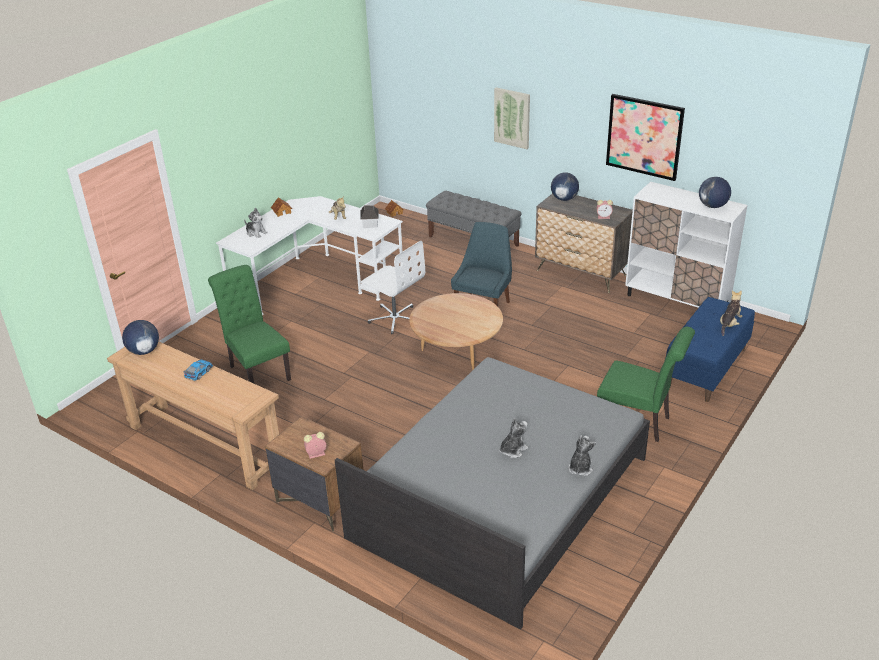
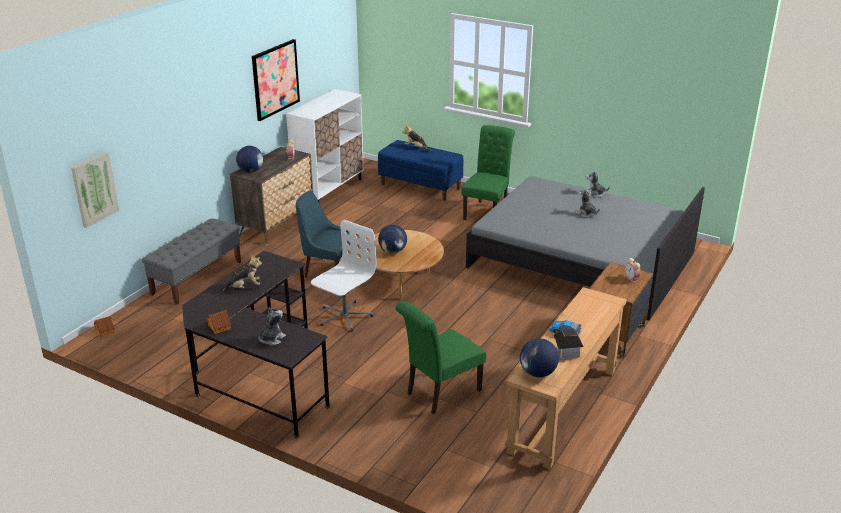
camera: 95 degrees left, 5 degrees down
(316, 281) = (258, 374): white desk -> black desk
(370, 224) = (267, 267): toy house -> toy house (567, 352)
(512, 118) = (184, 131): picture -> picture (94, 189)
(712, 206) = (335, 97): globe -> globe (393, 251)

